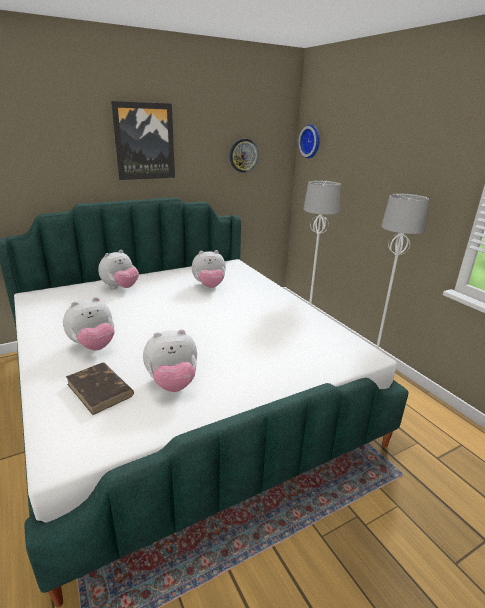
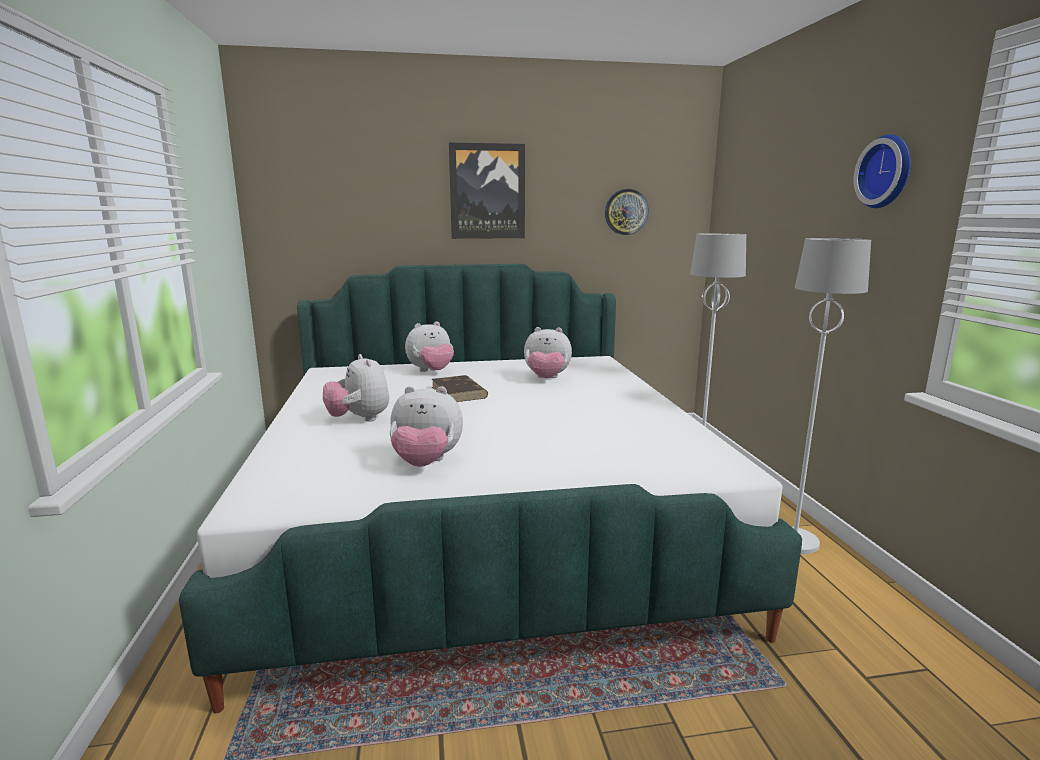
camera: 20 degrees right, 10 degrees down
(93, 346) = (359, 419): plush toy -> plush toy turned 75 degrees clockwise
(100, 390) = (337, 457): brown book -> brown book (459, 392)
(311, 141) = (728, 190): wall clock -> wall clock (887, 172)

